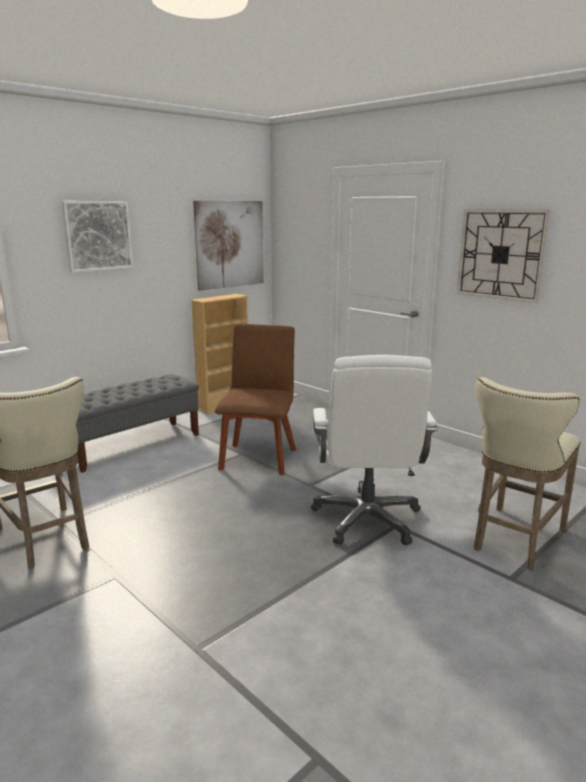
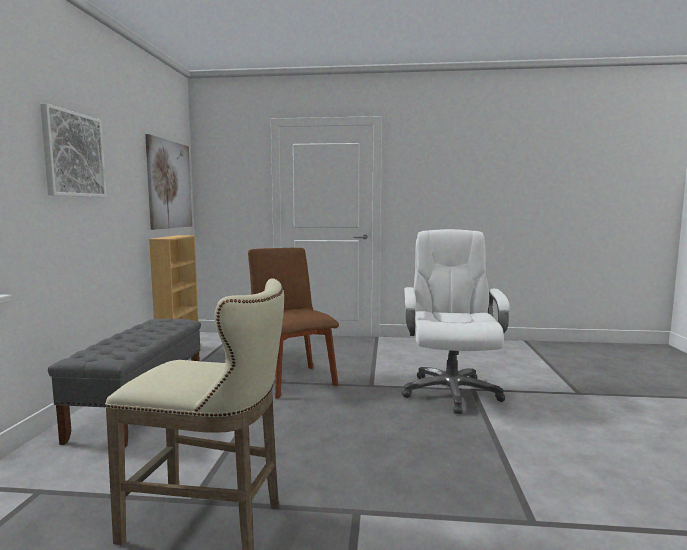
camera: 40 degrees left, 10 degrees down
(367, 519) = (450, 392): white office chair -> white office chair turned 135 degrees counterclockwise
(501, 254) = (435, 184): wall clock -> none
(514, 540) = (540, 375): beige stool -> none

